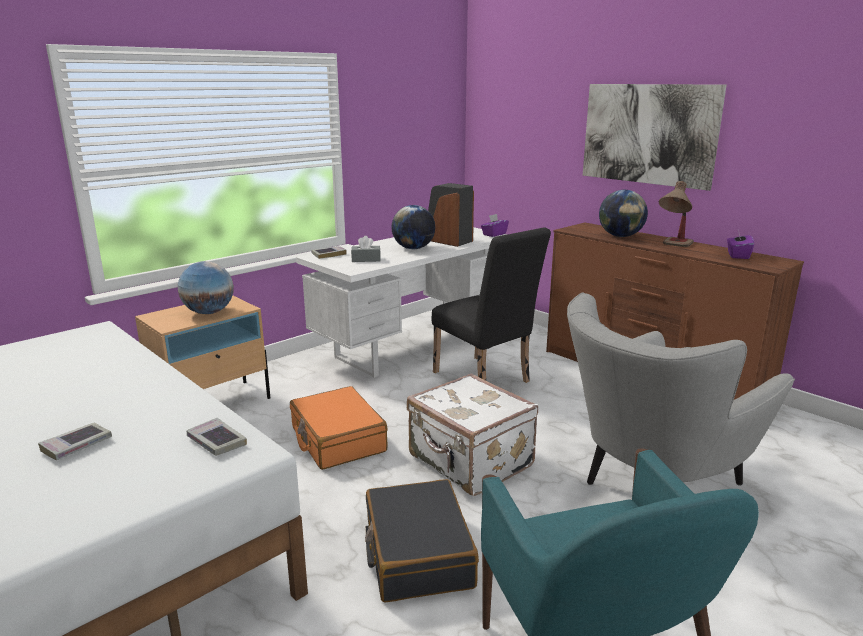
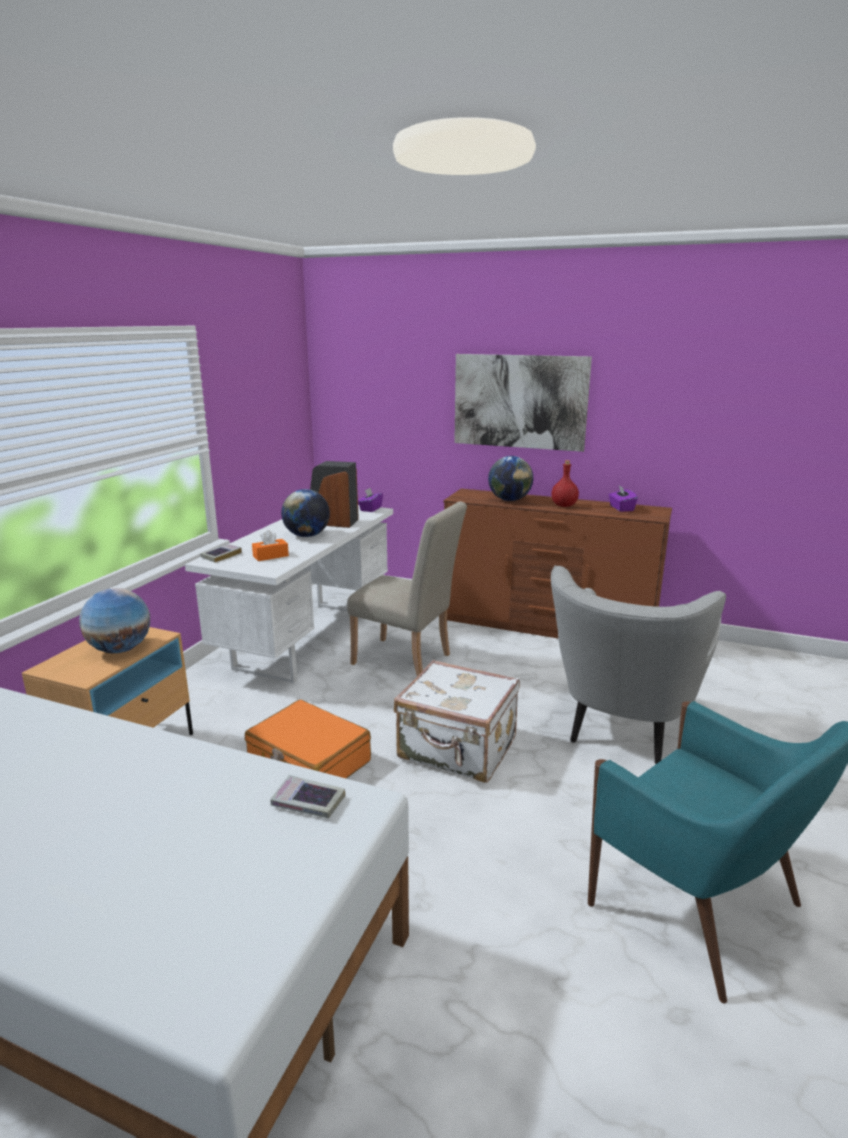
camera: 25 degrees left, 0 degrees up
(77, 445) = (142, 856): book -> none
(366, 259) = (270, 556): grey tissue box -> orange tissue box
(417, 554) = (480, 856): black suitcase -> none
(485, 379) = (407, 661): black chair -> beige chair
(674, 246) = (564, 505): table lamp -> red bottle

